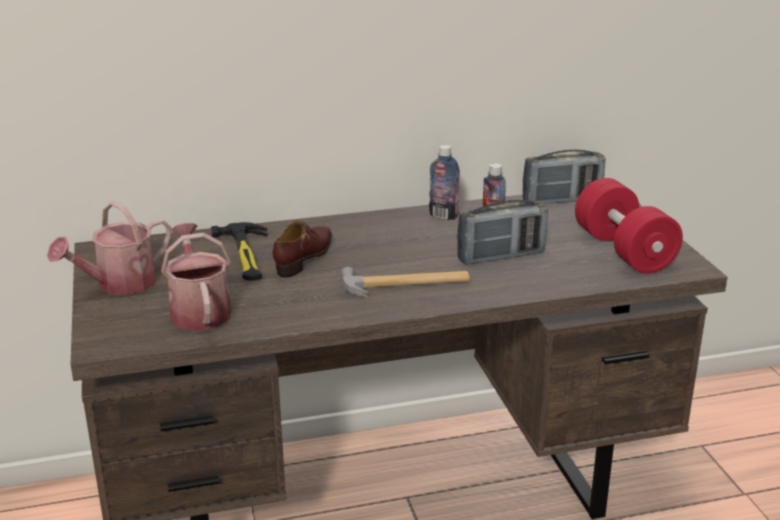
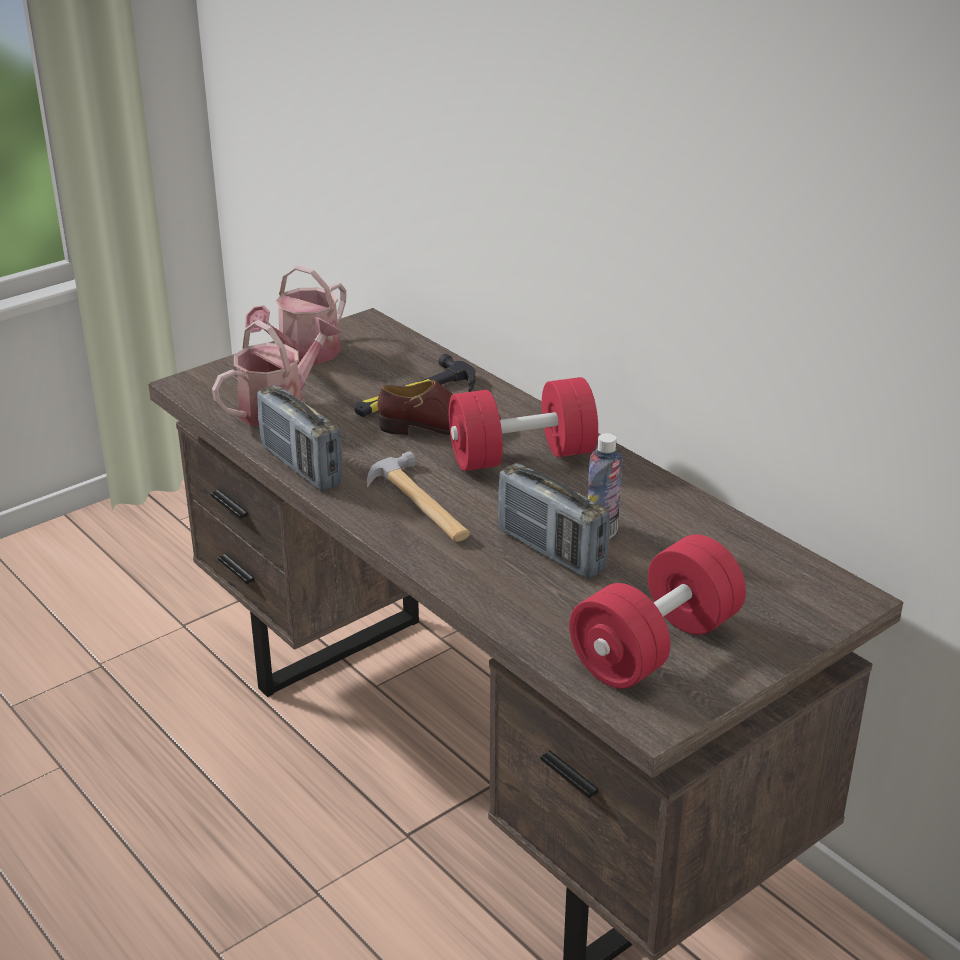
camera: 65 degrees right, 5 degrees up
(119, 284) = (303, 355): watering can -> watering can turned 75 degrees counterclockwise
(375, 239) = (522, 456): none -> red dumbbell
(443, 216) = (633, 484): bottle -> none
(561, 200) = (781, 563): radio -> radio (301, 466)

